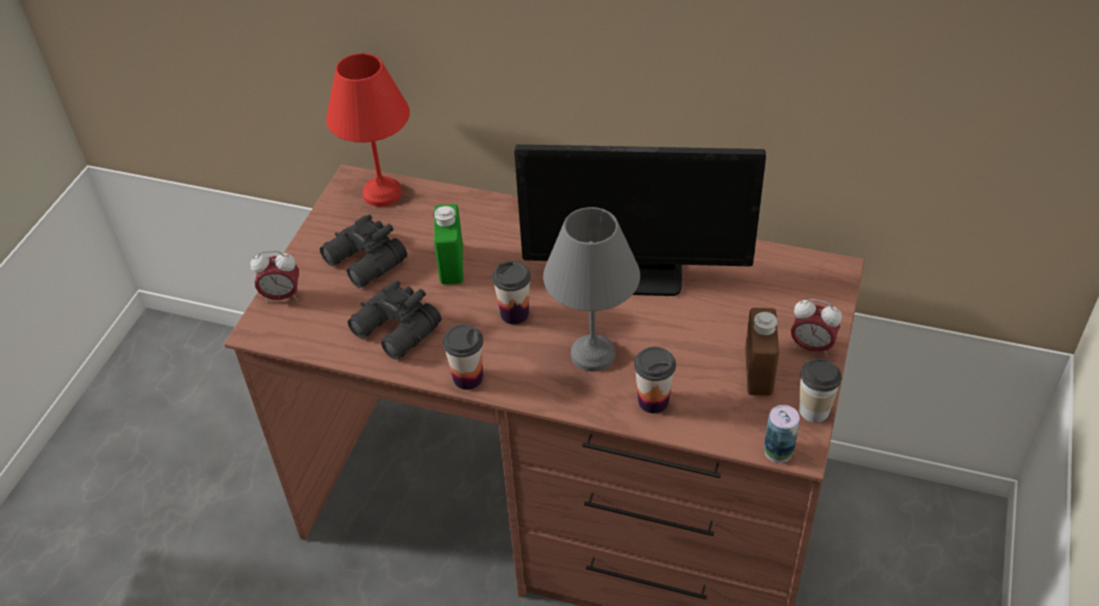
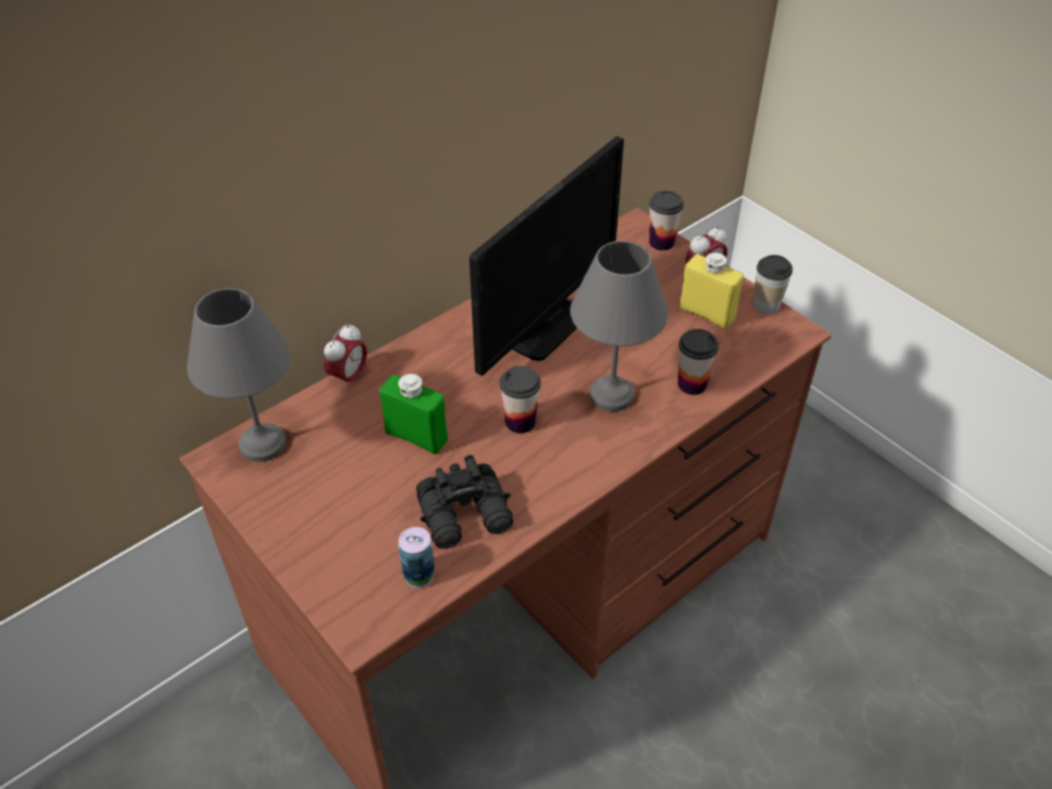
camera: 60 degrees left, 0 degrees up
(282, 296) = (330, 589): alarm clock -> alarm clock (349, 377)
(364, 263) = (349, 500): black binoculars -> none
(381, 192) = (260, 444): red table lamp -> grey table lamp
(468, 378) = (572, 489): cup -> cup (661, 242)
(758, 372) = (707, 313): brown bottle -> yellow bottle
(778, 451) = (792, 342): can -> can (419, 575)

